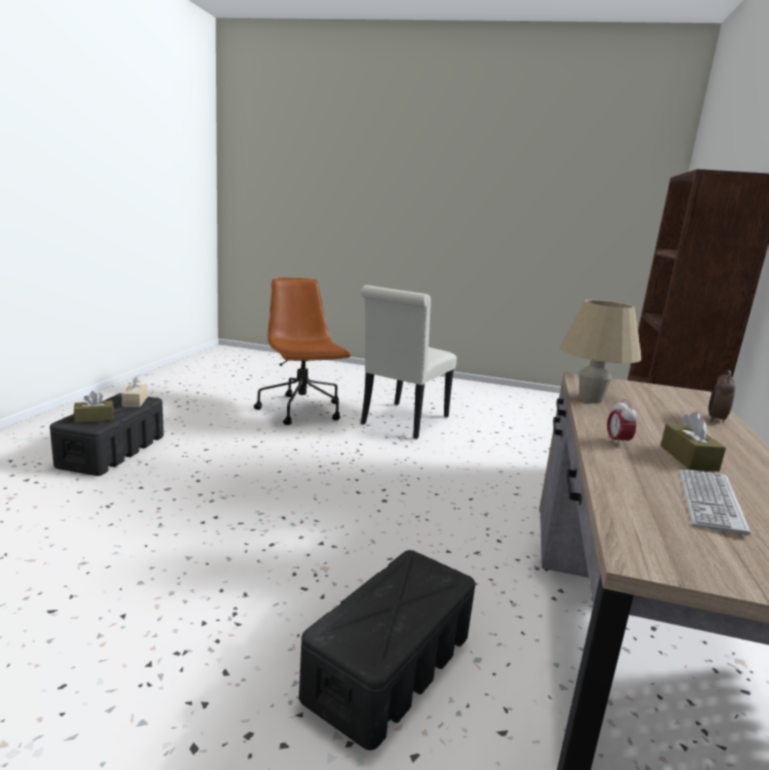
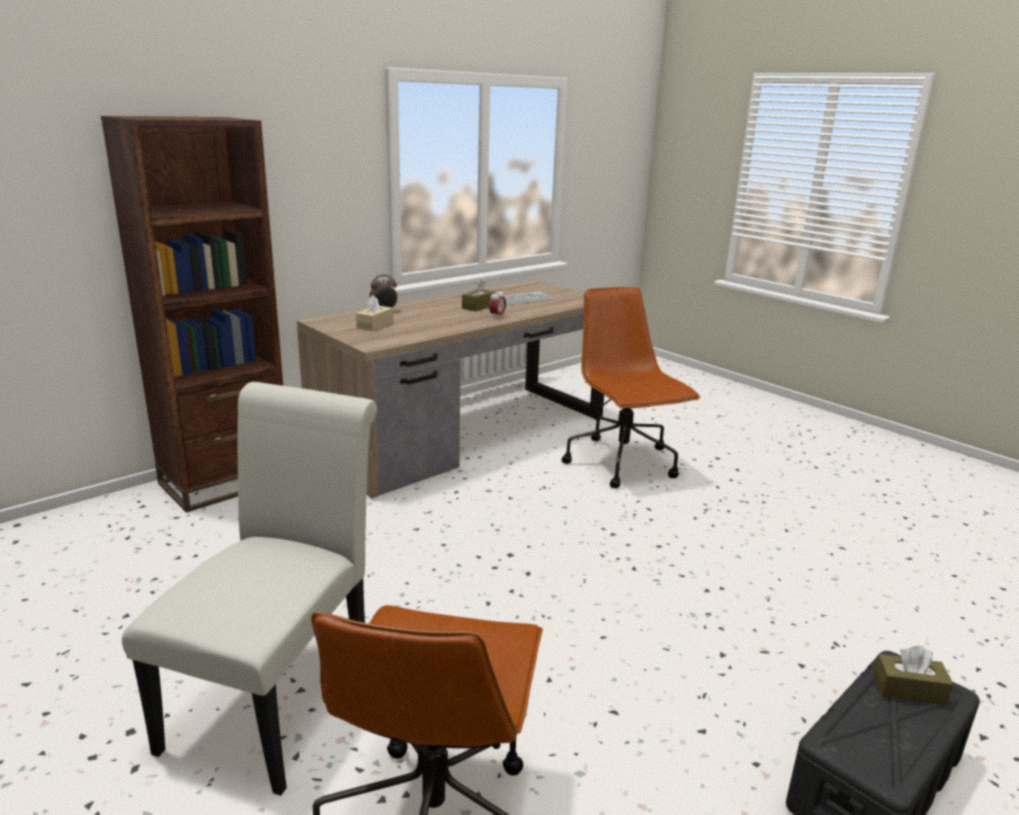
camera: 145 degrees left, 5 degrees up
(135, 401) = (854, 737): beige tissue box -> beige tissue box (375, 325)
(388, 668) = (622, 463): black storage box -> brown office chair
(402, 422) = (279, 697): white chair -> white chair turned 45 degrees counterclockwise
(590, 399) = (431, 332): beige table lamp -> none

